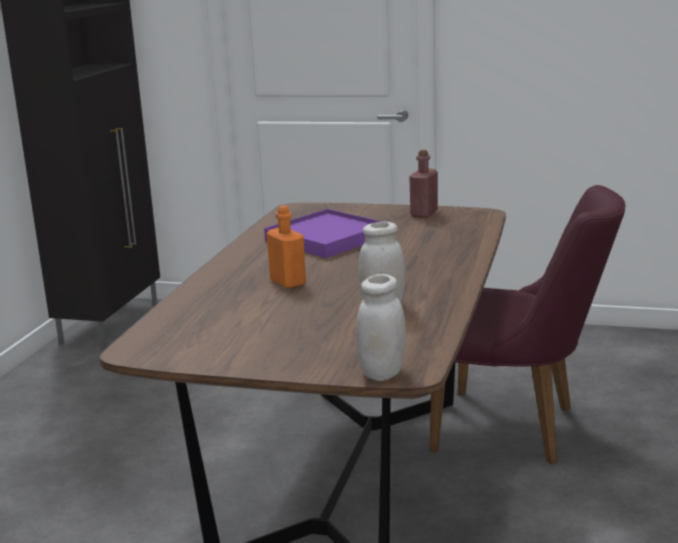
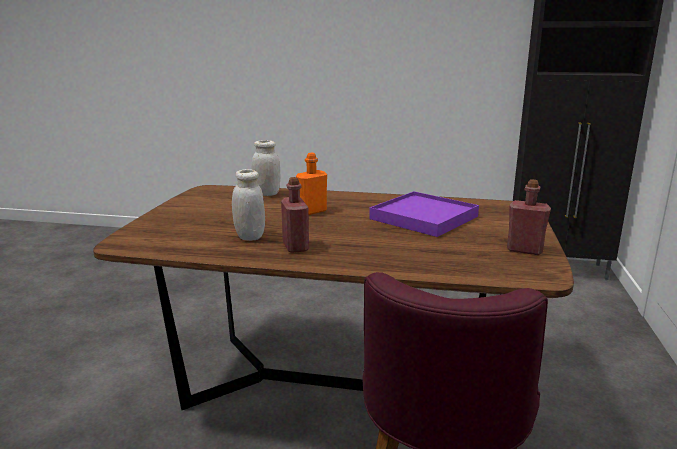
camera: 85 degrees right, 0 degrees up
(382, 373) = (124, 238): white jar -> white jar (266, 194)
(417, 284) = (295, 247): none -> red bottle

